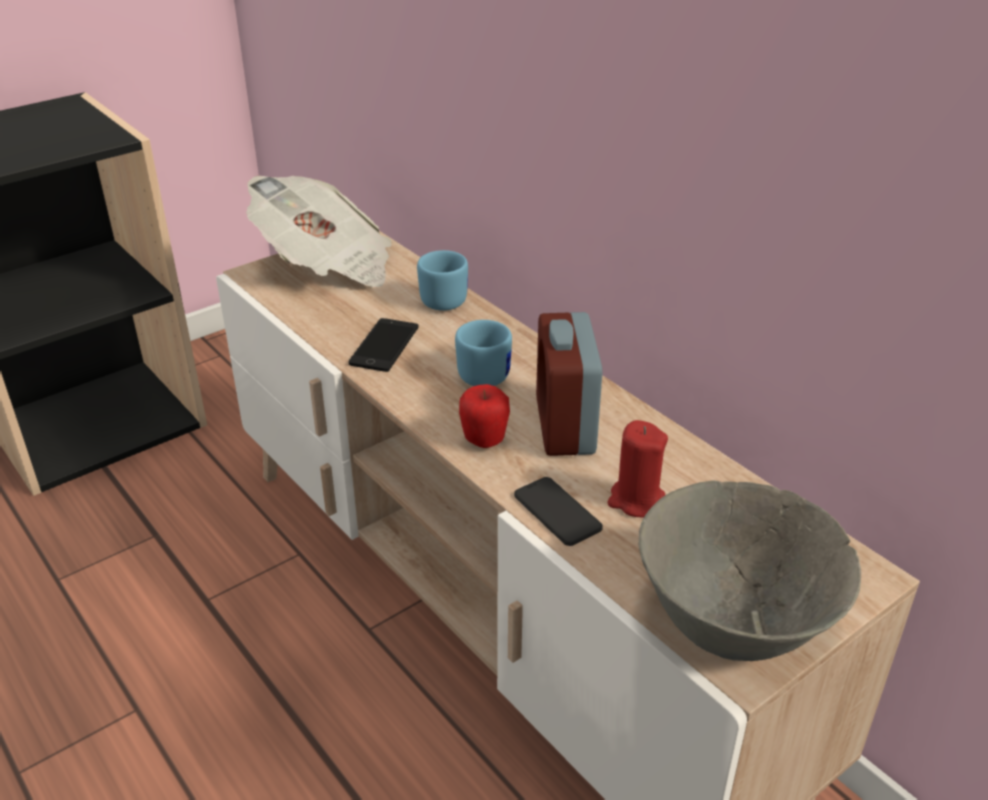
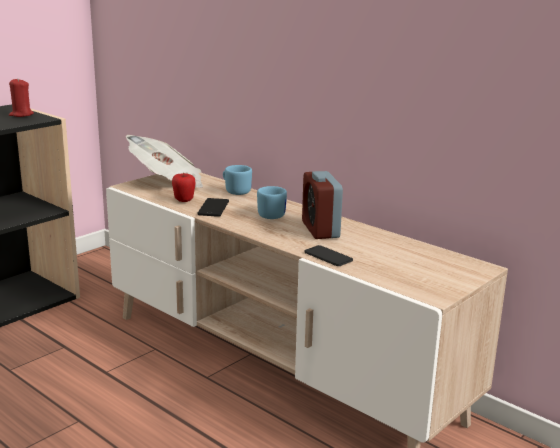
camera: 10 degrees left, 15 degrees down
(484, 441) = (281, 236): apple -> apple (184, 200)
(636, 500) = (365, 251): red candle -> red candle (21, 115)
(732, 623) = (426, 284): grey bowl -> none

